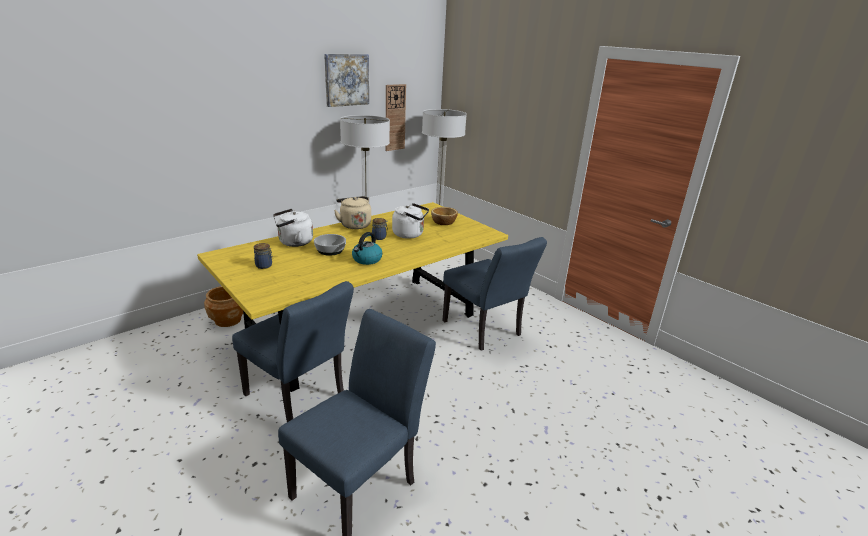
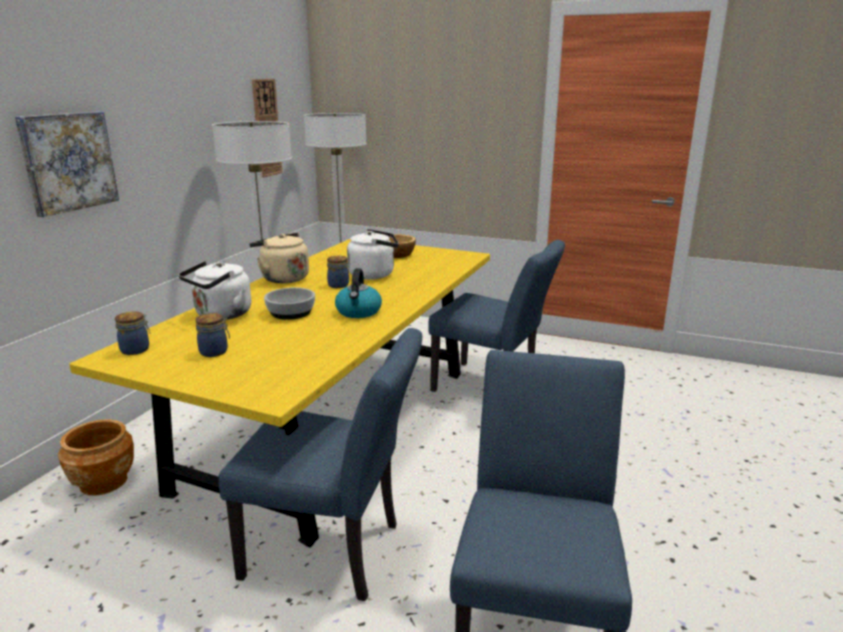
camera: 25 degrees left, 5 degrees down
(232, 254) = (136, 350): none -> jar
(346, 80) = (205, 69): picture -> picture (68, 162)

